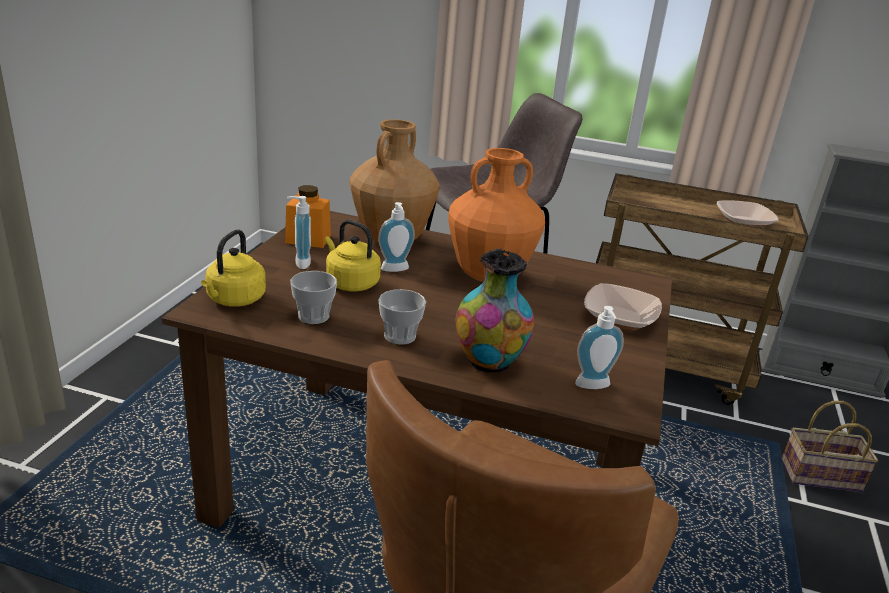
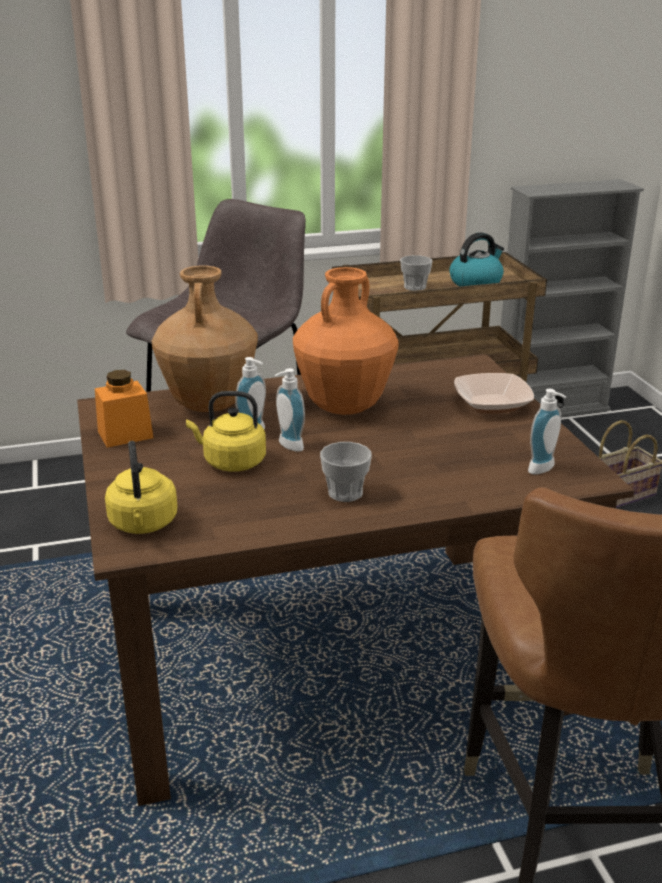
camera: 30 degrees left, 0 degrees up
(299, 263) = (152, 462): soap dispenser -> soap dispenser (288, 446)
(313, 316) = (244, 508): cup -> cup (415, 287)
(489, 363) = (446, 484): vase -> none
(743, 222) = (476, 282): bowl -> kettle

